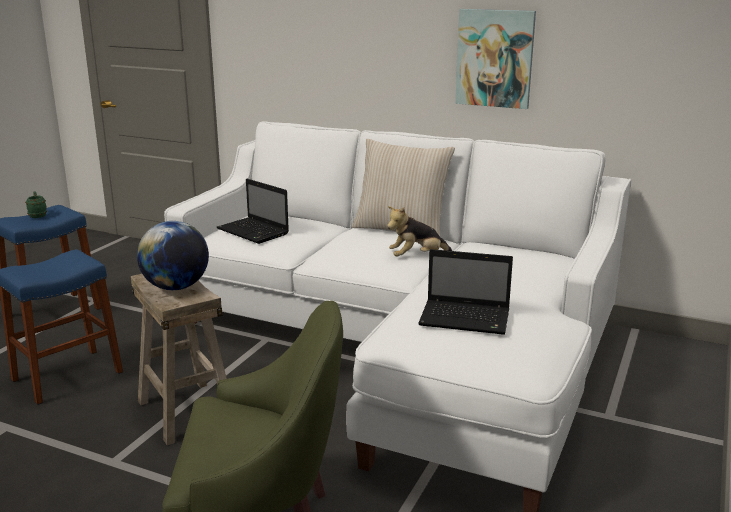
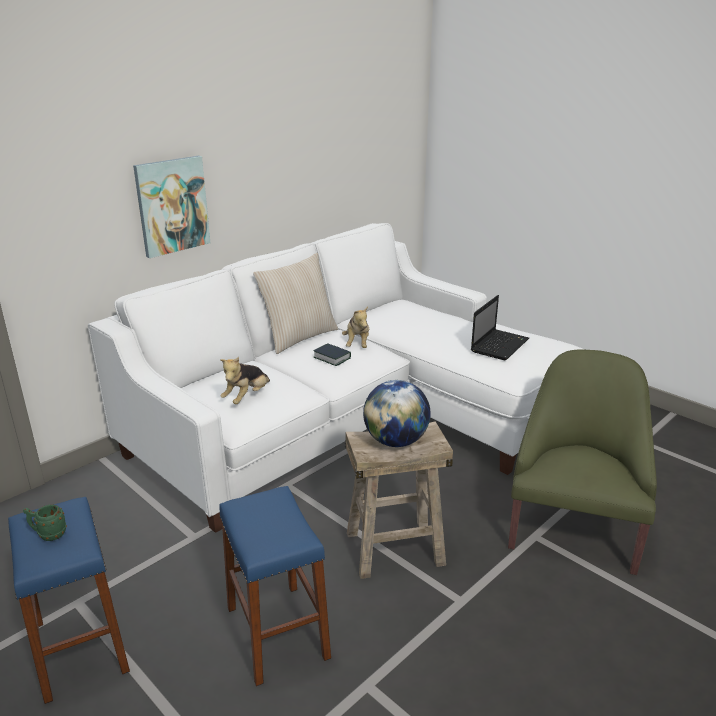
camera: 70 degrees left, 5 degrees up
(254, 232) = (247, 397): laptop -> plush toy
(360, 247) = (332, 358): none -> book
(495, 58) = (289, 174): picture -> picture (172, 206)

